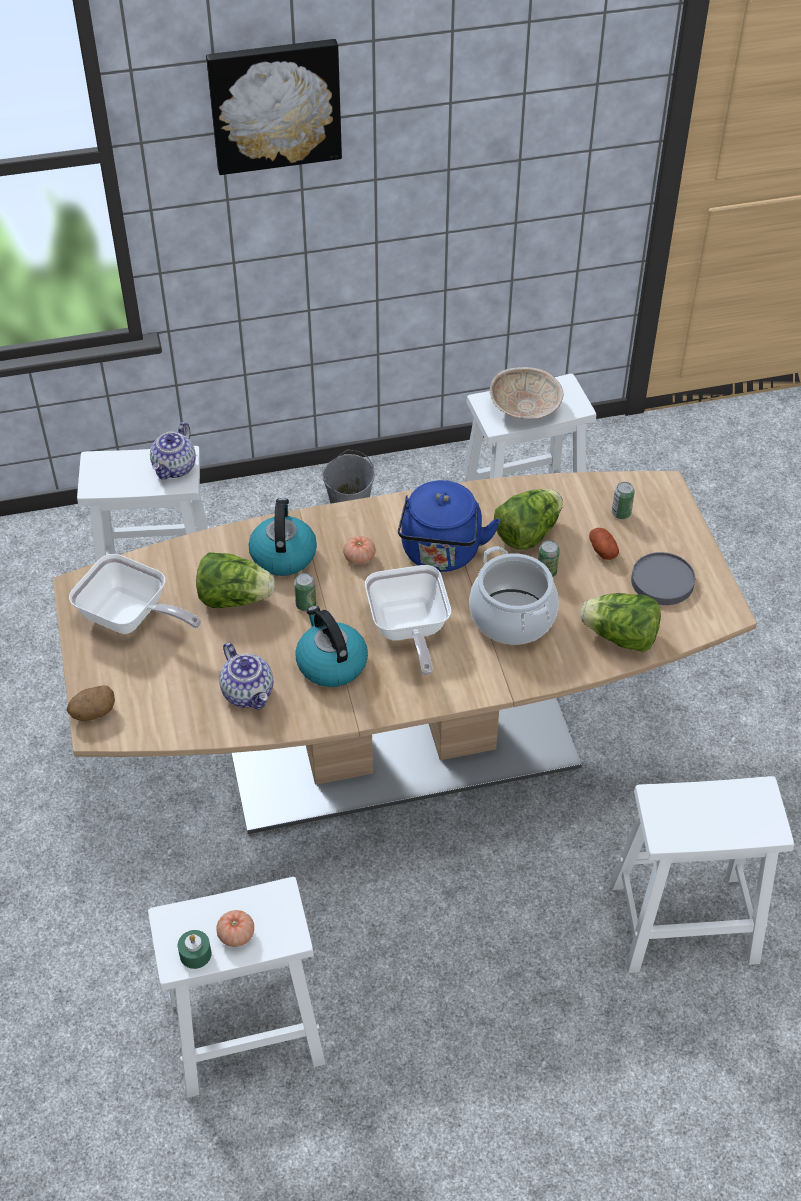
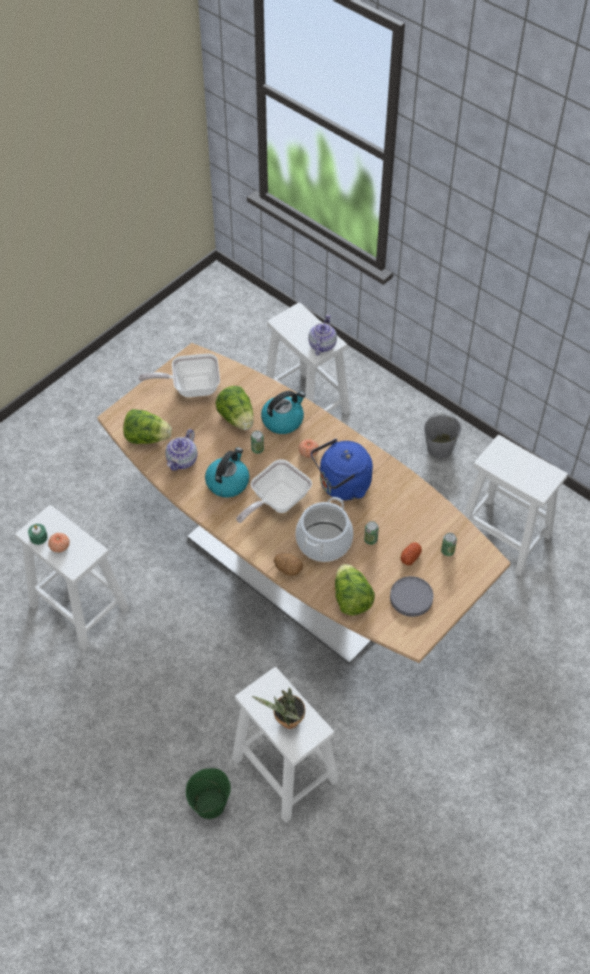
camera: 55 degrees right, 5 degrees up
(93, 713) = (123, 410): potato -> potato (288, 569)
(131, 618) = (191, 387): frying pan -> frying pan turned 90 degrees clockwise
(175, 468) = (322, 344): teapot -> teapot turned 120 degrees clockwise
(275, 104) = (480, 191): picture -> none
(525, 408) = (514, 467): beige bowl -> none
(527, 533) = (392, 516): lettuce -> lettuce (147, 437)
(679, 1037) = (209, 805): none -> green bucket
(728, 818) = (286, 722): none -> potted plant

